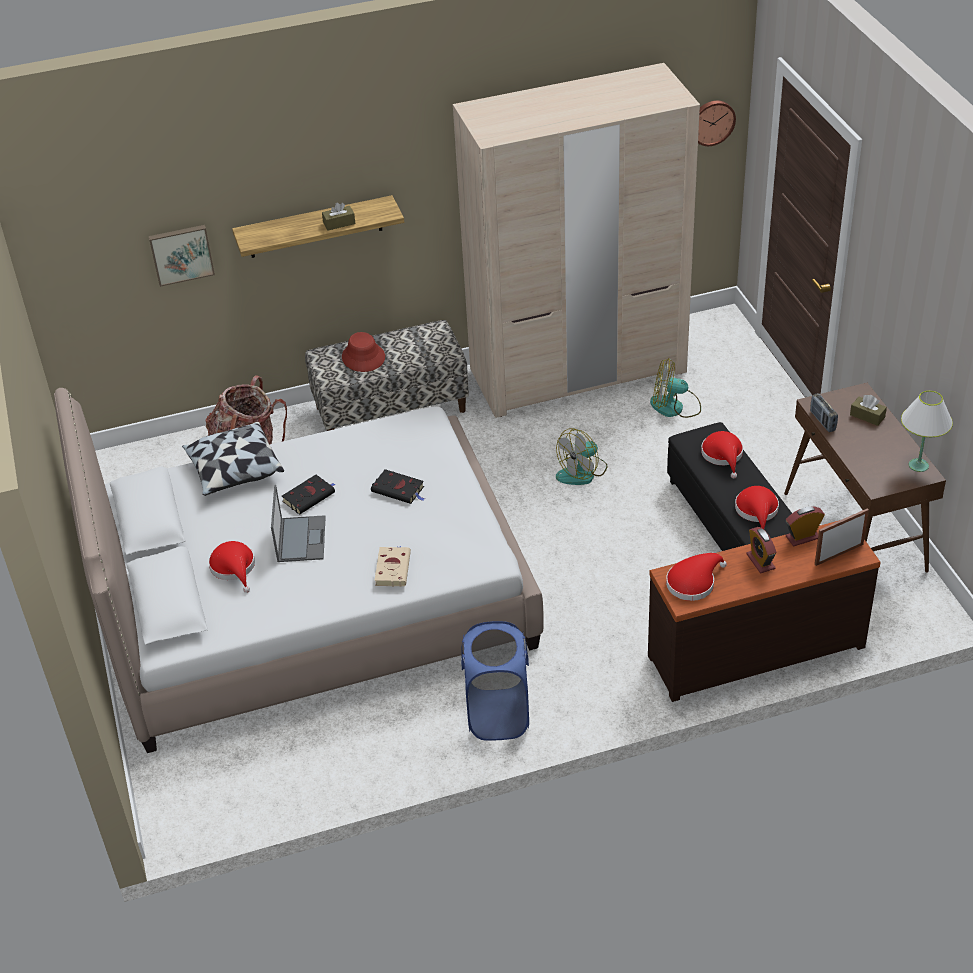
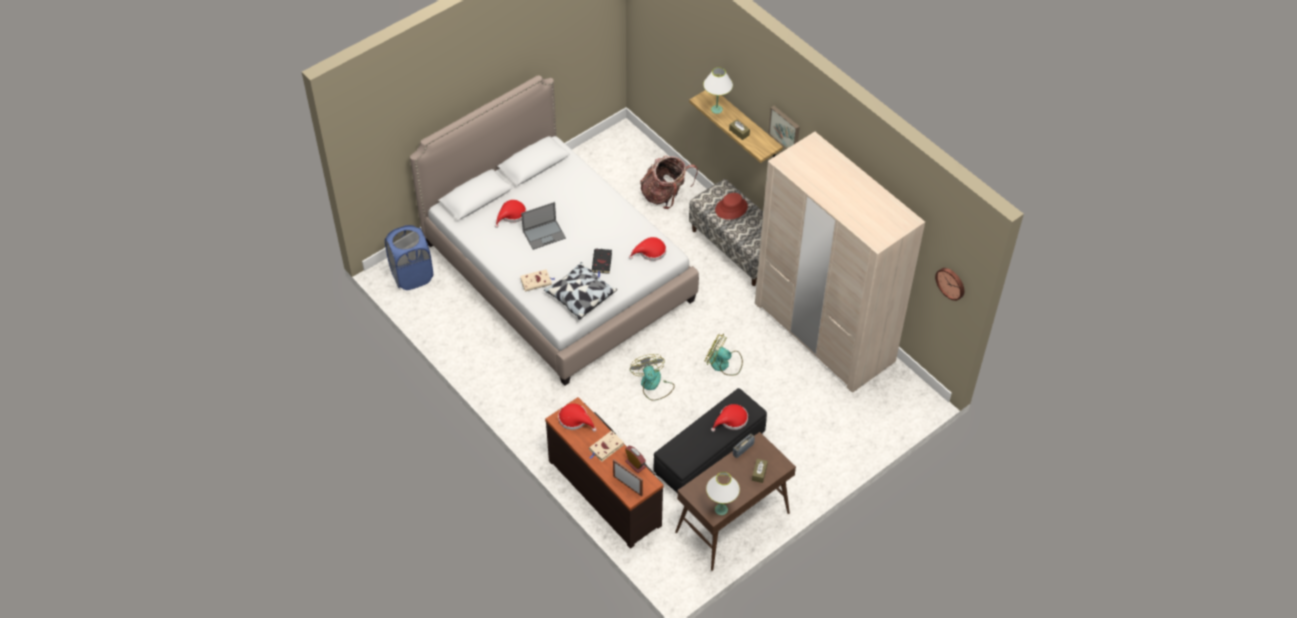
camera: 65 degrees right, 10 degrees up
(181, 254) = (688, 75): picture -> picture (785, 128)
(234, 470) = (587, 185): pillow -> pillow (580, 296)
(281, 232) = (716, 109): none -> white table lamp
(309, 496) = (579, 225): black book -> none
(498, 715) = (508, 383): blue laundry basket -> blue laundry basket (412, 275)
(675, 407) = (812, 395): fan -> fan (653, 385)
(757, 511) = (686, 450): red hat -> red hat (650, 252)
(760, 561) = (605, 448): alarm clock -> beige book

